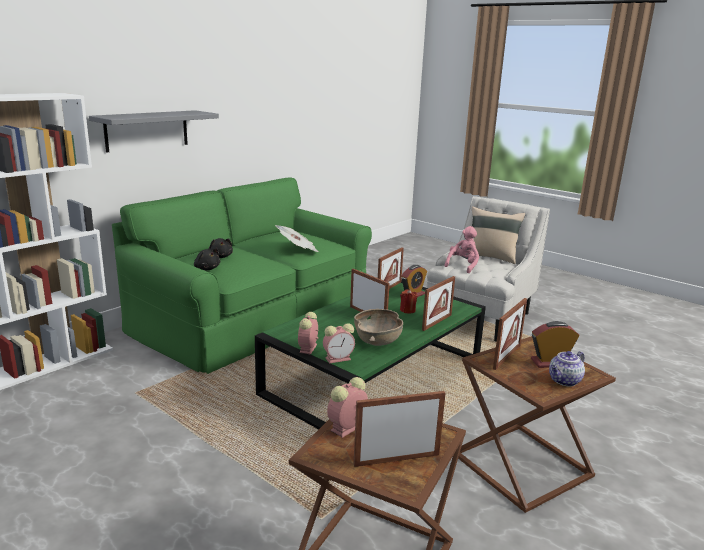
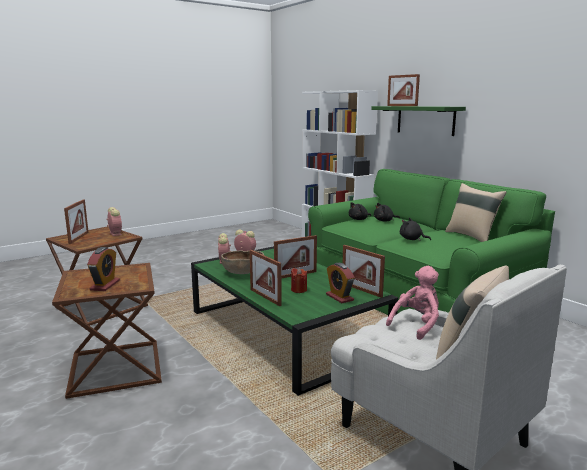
camera: 105 degrees right, 5 degrees down
(147, 130) = (425, 120): grey shelf -> green shelf
(274, 233) = (472, 236): none -> beige pillow
(297, 249) = (412, 239): newspaper -> black plush toy
(463, 266) = (417, 325): pink plush toy -> pink plush toy turned 90 degrees counterclockwise
(507, 357) = (132, 274): picture frame -> picture frame (402, 106)
(564, 381) = (76, 283): teapot -> none

